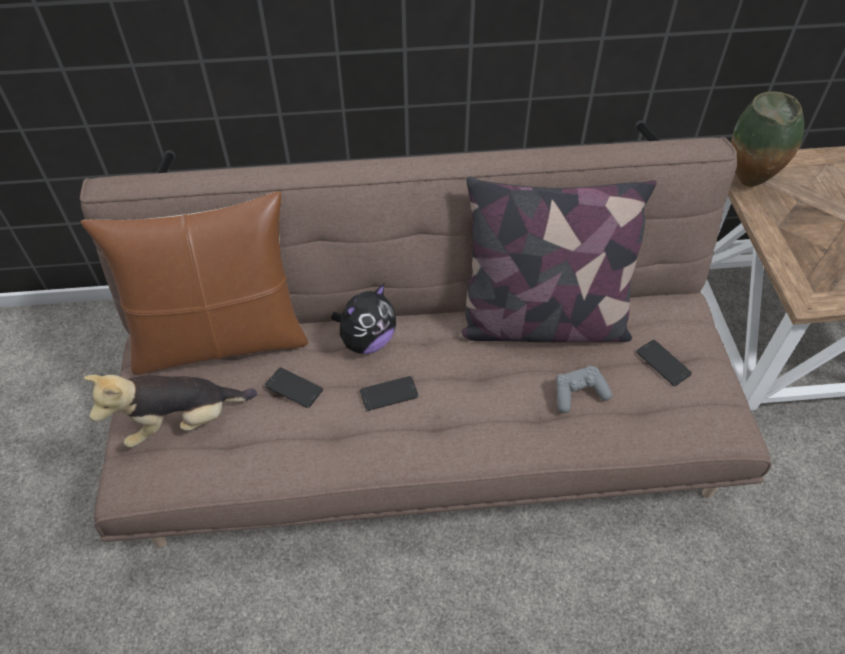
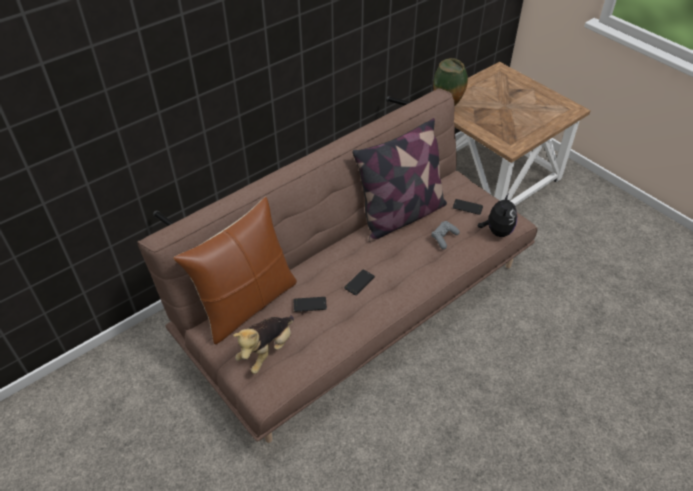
camera: 35 degrees left, 5 degrees down
(367, 341) = (325, 265): plush toy -> plush toy (497, 231)

